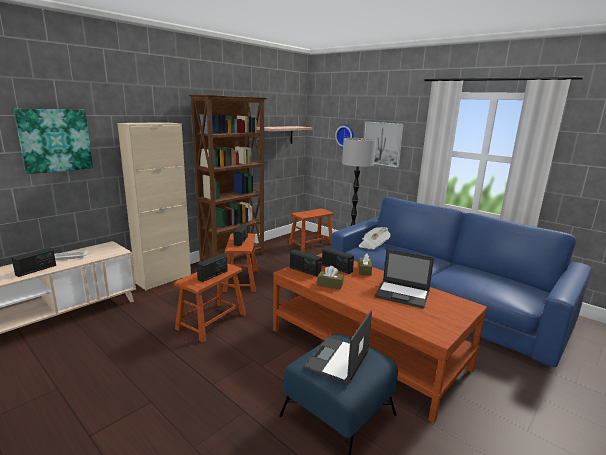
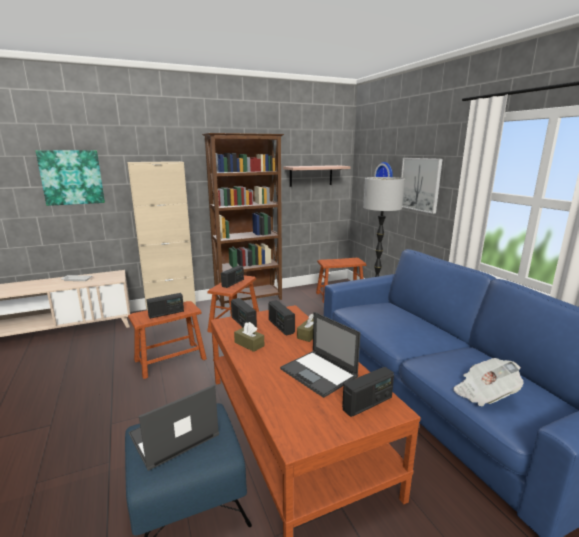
camera: 25 degrees right, 0 degrees up
(36, 270) = (42, 287): radio -> radio (367, 403)
(373, 245) = (371, 306): newspaper -> newspaper (484, 394)

